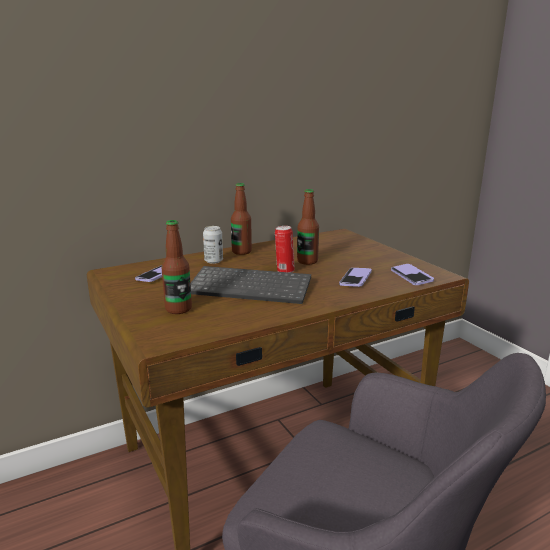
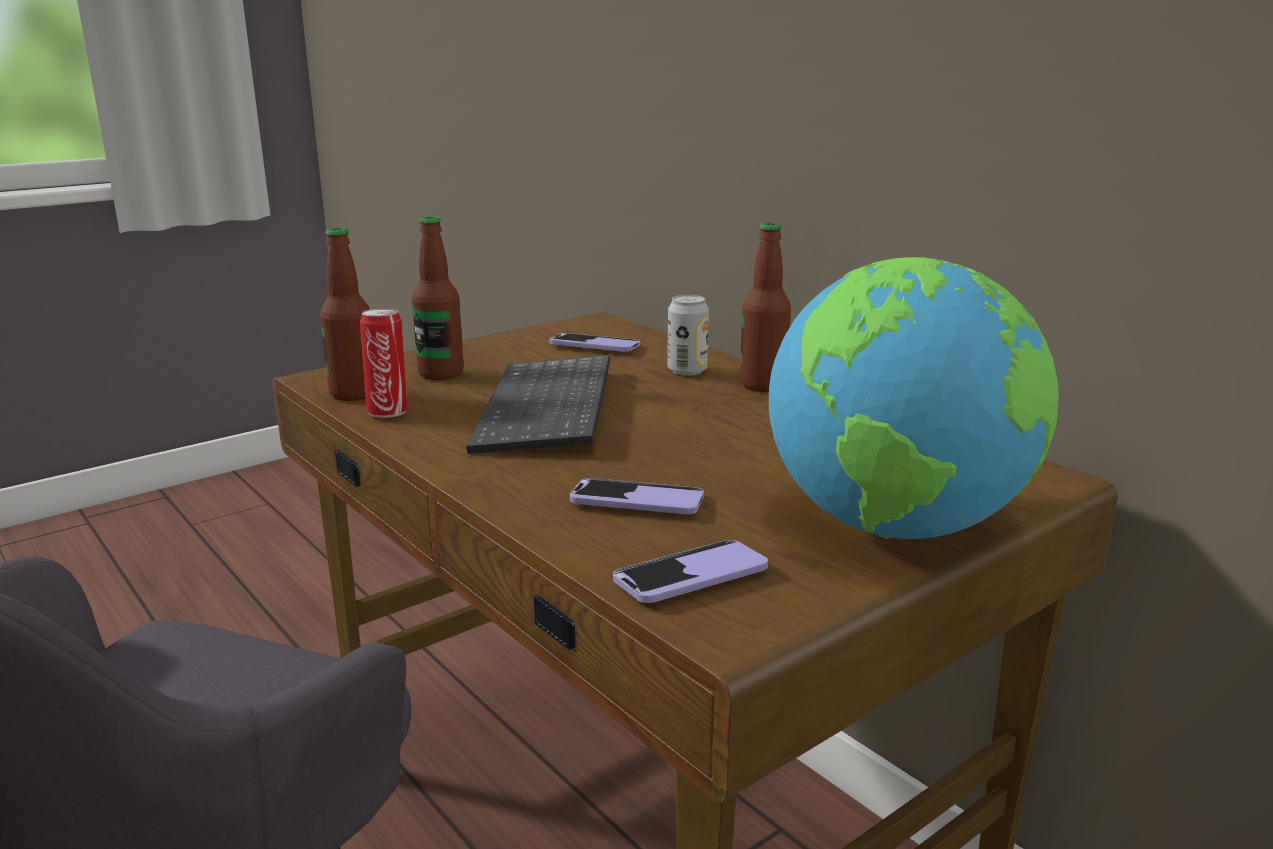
camera: 80 degrees right, 0 degrees up
(284, 271) = (656, 428): can -> can (388, 412)
(307, 261) = (738, 446): bottle -> bottle (354, 394)
(376, 251) = (897, 526): none -> globe

